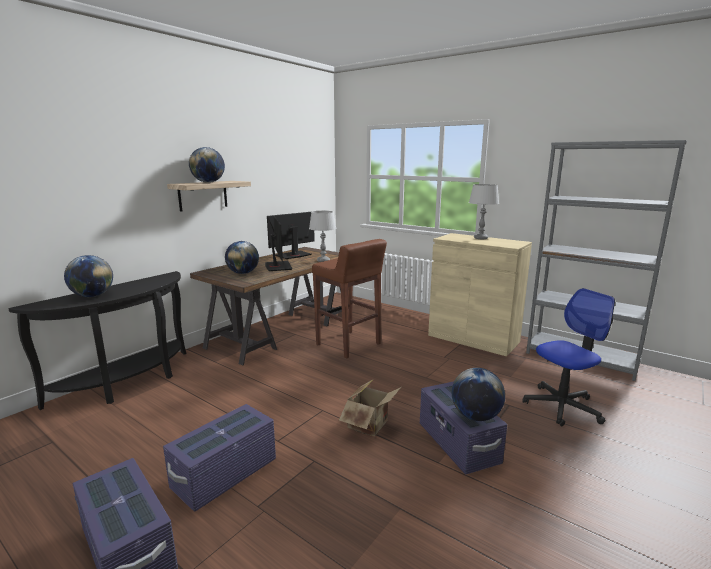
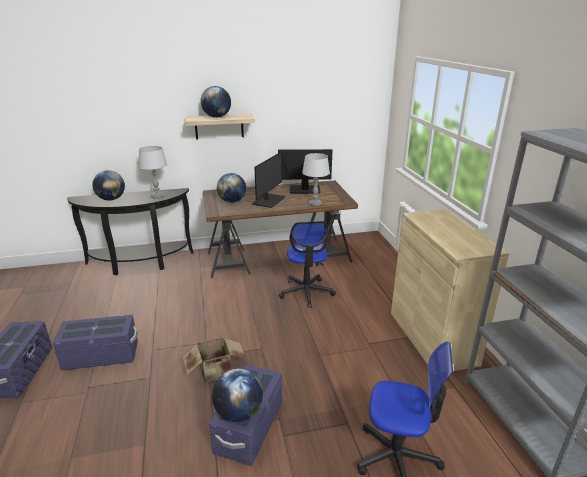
camera: 40 degrees right, 10 degrees up
(349, 344) = (306, 292): brown stool -> office chair
(481, 238) = (457, 227): grey table lamp -> grey table lamp (157, 196)

